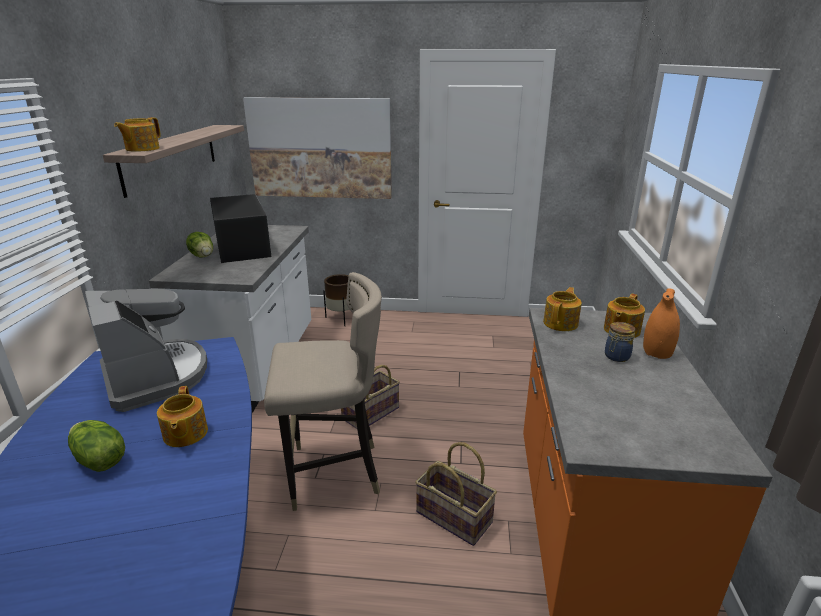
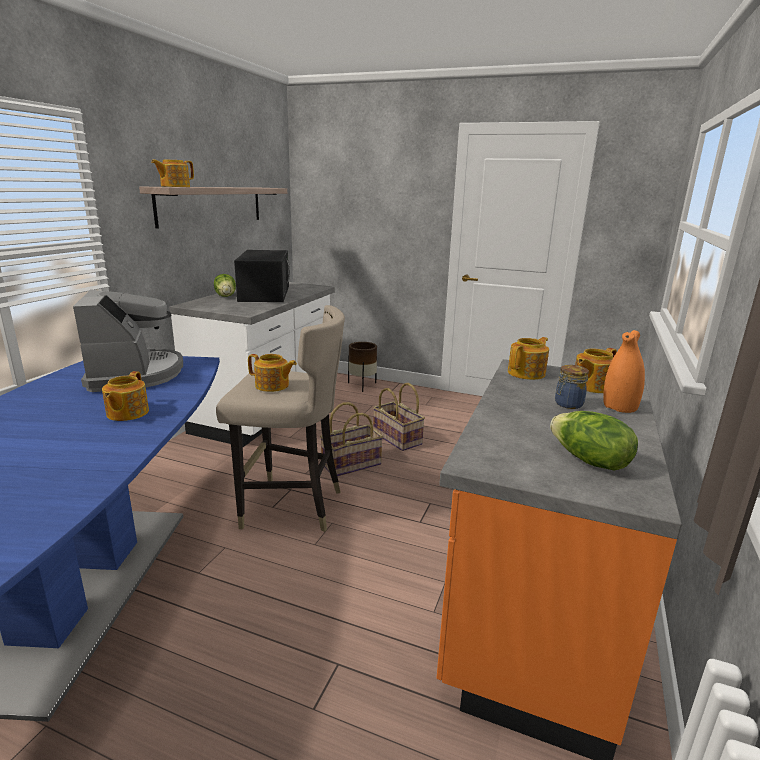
camera: 15 degrees right, 5 degrees down
(99, 460) = (48, 419): lettuce -> lettuce (589, 461)
(313, 366) = (272, 386): none -> teapot
(320, 148) = (359, 218): picture -> none
(455, 516) = (391, 566): basket -> basket (398, 438)

